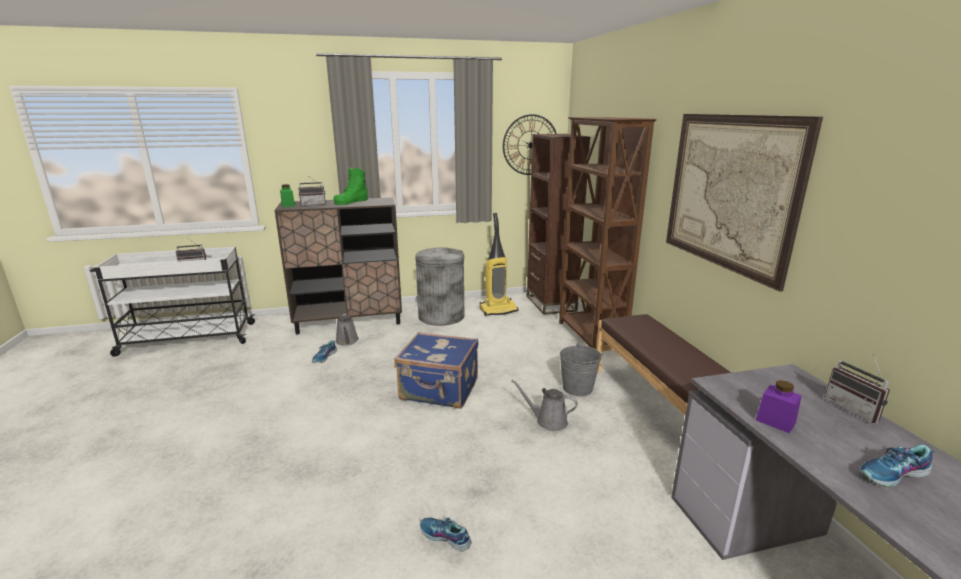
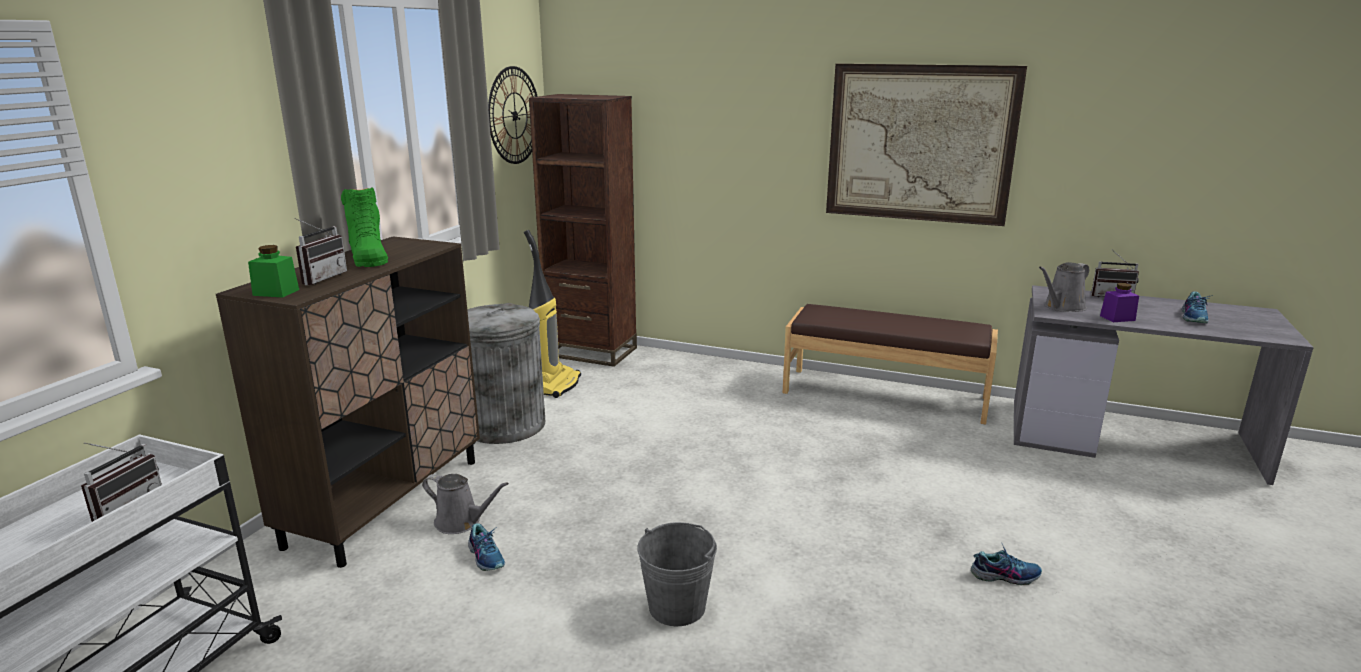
camera: 55 degrees left, 0 degrees up
(439, 390) = (717, 491): blue suitcase -> none
(445, 537) = (1005, 575): shoe -> shoe turned 150 degrees counterclockwise
(548, 421) = (853, 451): grey watering can -> grey watering can (1062, 307)
(577, 388) = (806, 413): grey bucket -> grey bucket (677, 607)
(590, 338) = (710, 367): brown bookcase -> none

